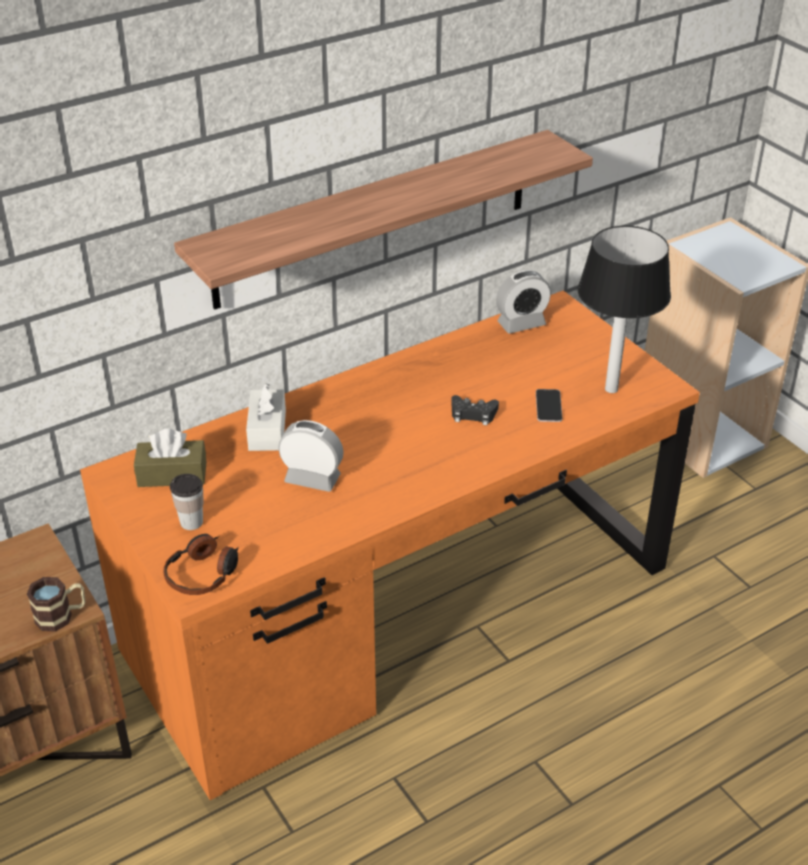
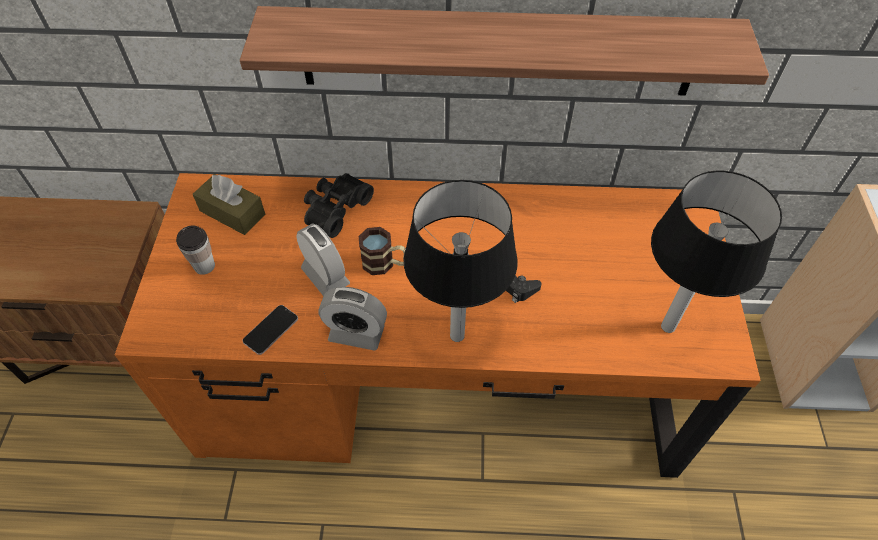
camera: 35 degrees right, 15 degrees up
(61, 616) = (94, 287): mug -> mug (384, 263)
(203, 573) = (168, 321): headphones -> none
(267, 430) = (334, 209): white tissue box -> black binoculars
(465, 465) = (458, 335): none -> table lamp
(521, 324) = (640, 208): alarm clock -> alarm clock (356, 333)
(548, 406) = (589, 313): phone -> phone (270, 330)

